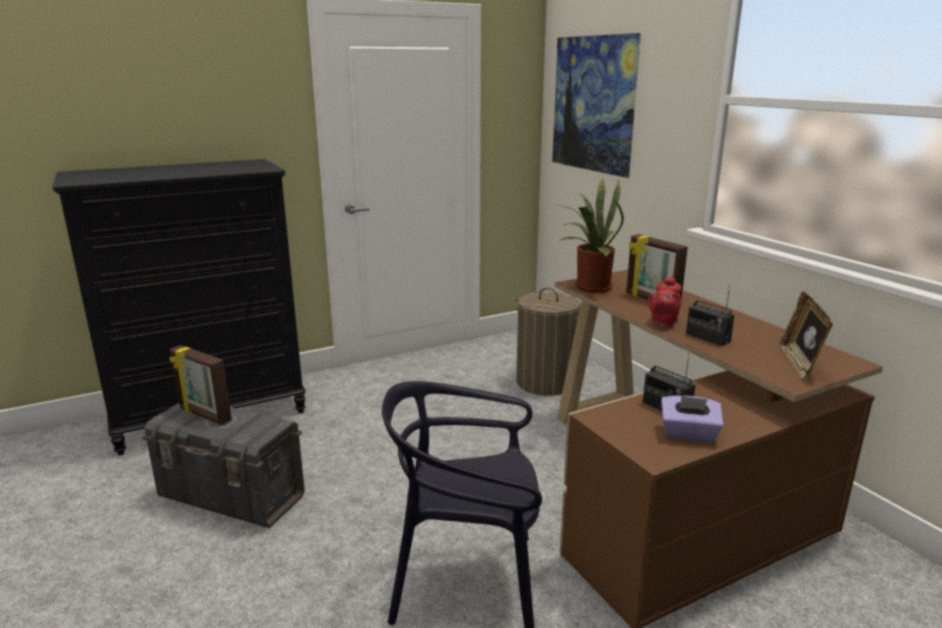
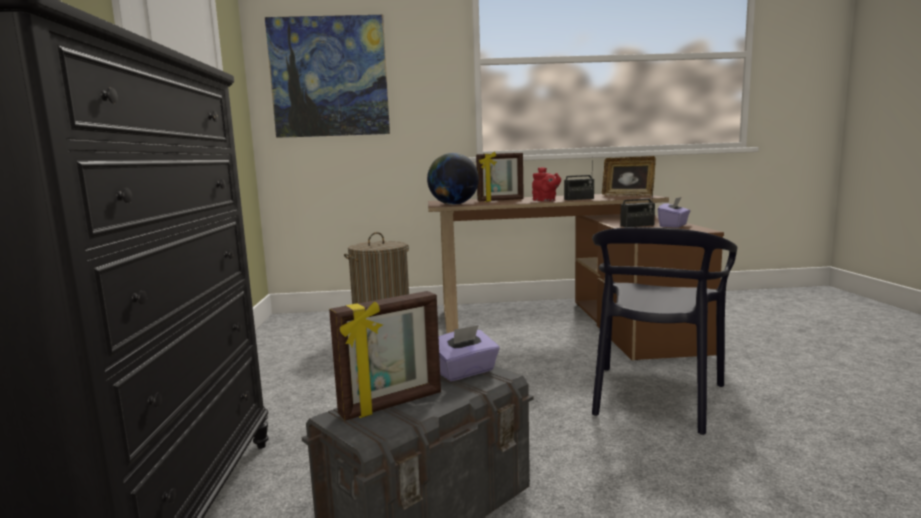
camera: 65 degrees left, 10 degrees down
(261, 426) = (465, 372): none -> purple tissue box
(589, 287) = (453, 204): potted plant -> globe

